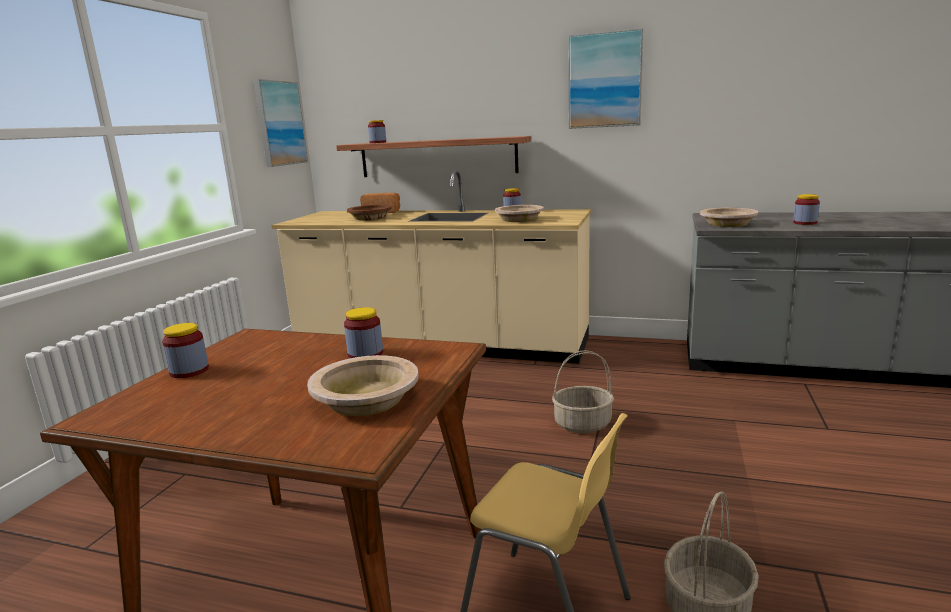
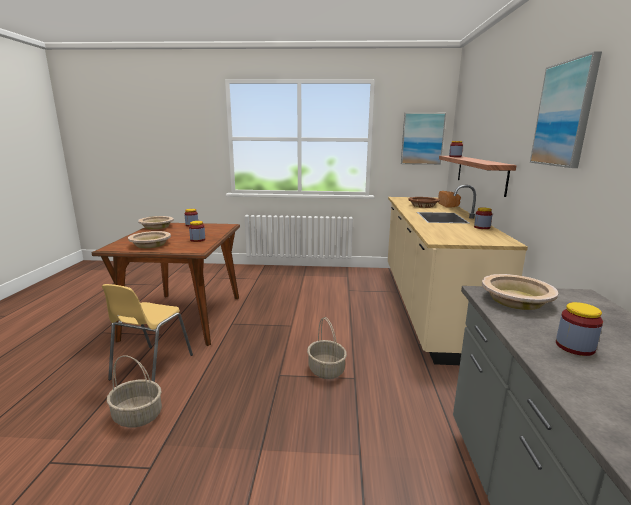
camera: 75 degrees right, 0 degrees up
(519, 219) = (443, 230): beige bowl -> beige bowl (157, 226)

